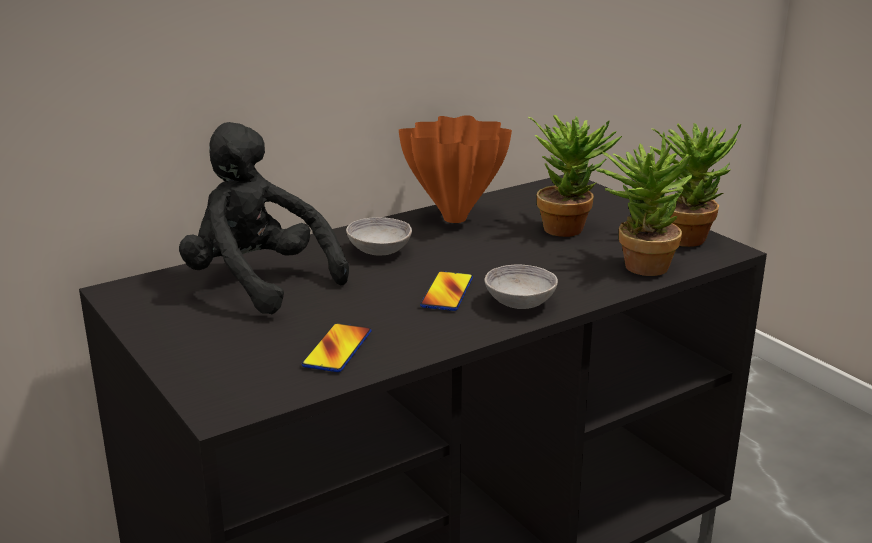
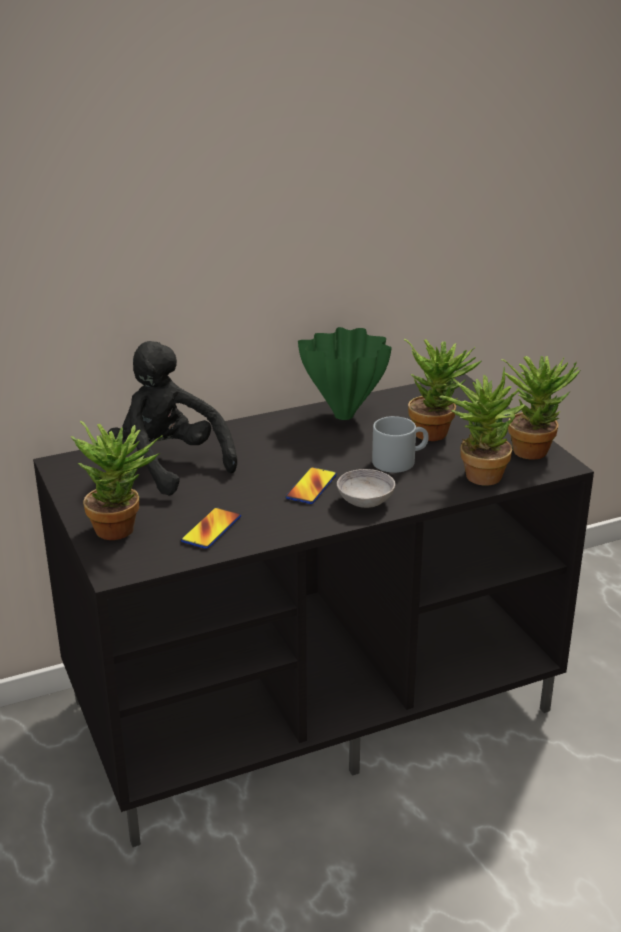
camera: 10 degrees right, 5 degrees up
(219, 358) = (123, 528): none -> potted plant
(379, 251) = (271, 443): grey bowl -> none
(457, 218) = (345, 415): orange vase -> green vase
(541, 258) = (400, 460): none -> grey mug

